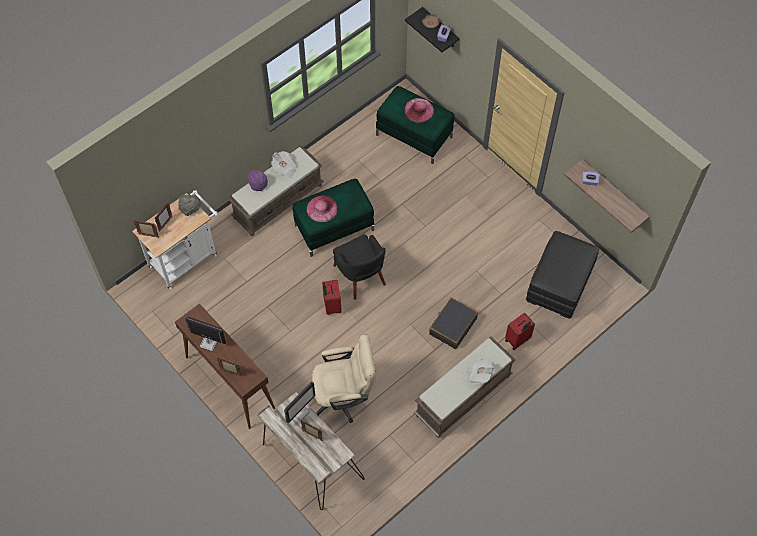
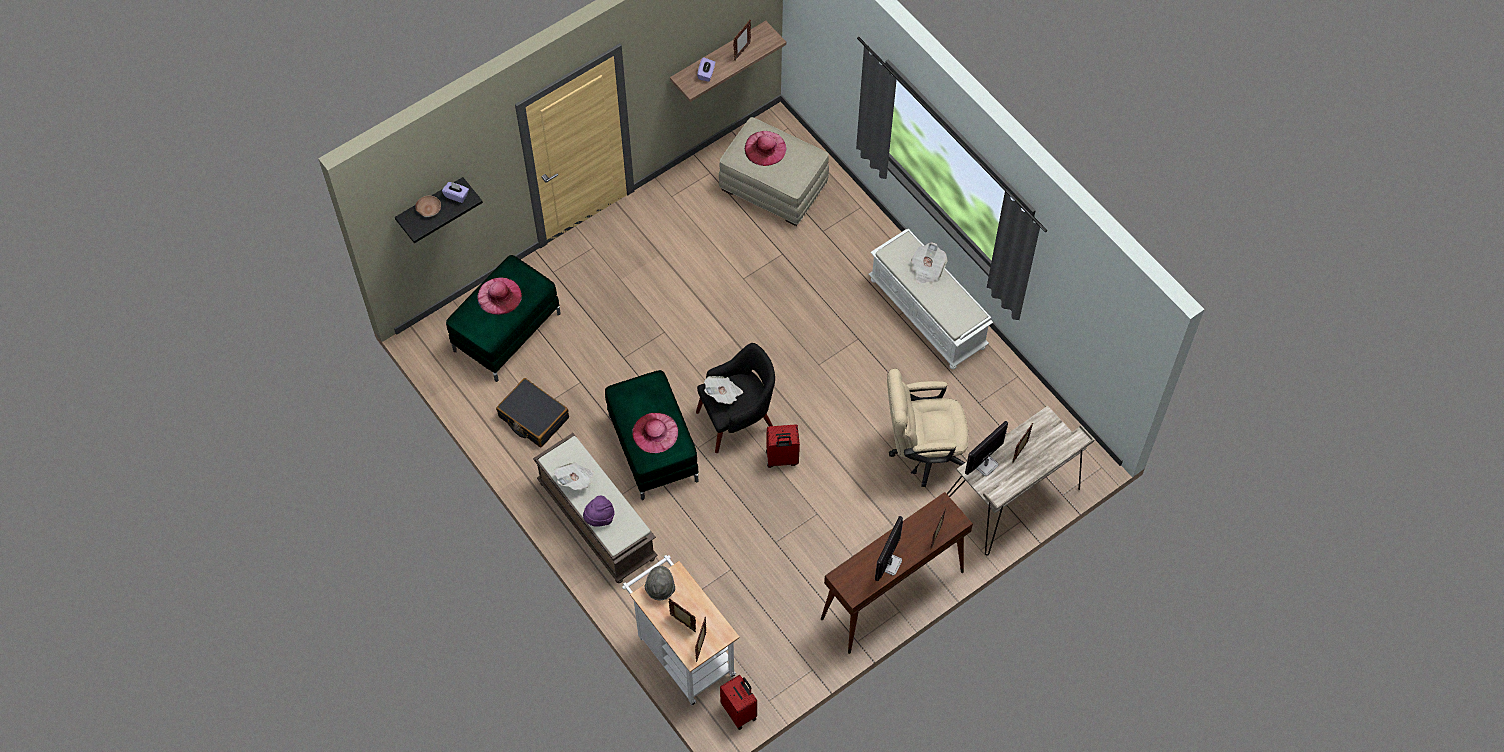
camera: 85 degrees left, 0 degrees up
(300, 411) = (985, 465): monitor -> monitor turned 90 degrees counterclockwise
(344, 397) = (922, 452): beige office chair -> beige office chair turned 90 degrees counterclockwise
(357, 248) = (723, 394): none -> newspaper
(452, 326) = (826, 315): black suitcase -> black suitcase (533, 417)
(463, 396) = (928, 313): brown bench -> white bench
(517, 340) = (852, 243): red suitcase -> red suitcase (740, 711)
(559, 284) = (774, 186): black ottoman -> beige ottoman
(570, 257) = (765, 148): none -> pink hat
(615, 202) = (742, 52): none -> picture frame

